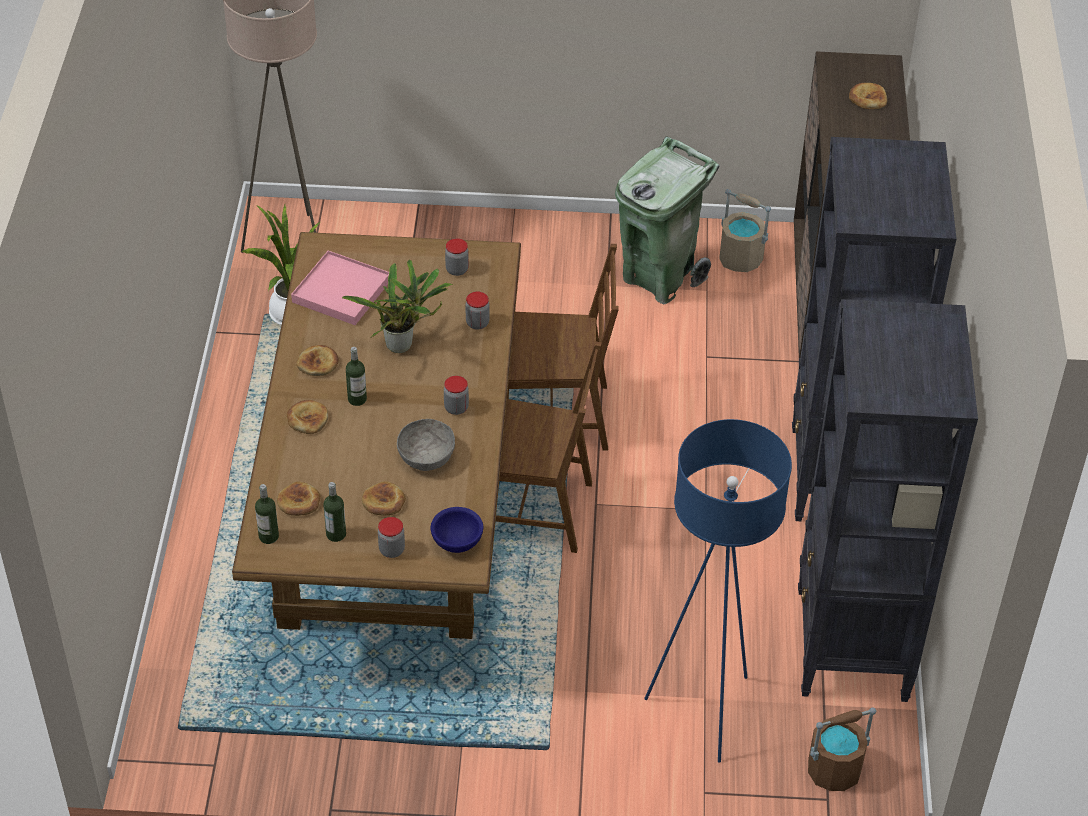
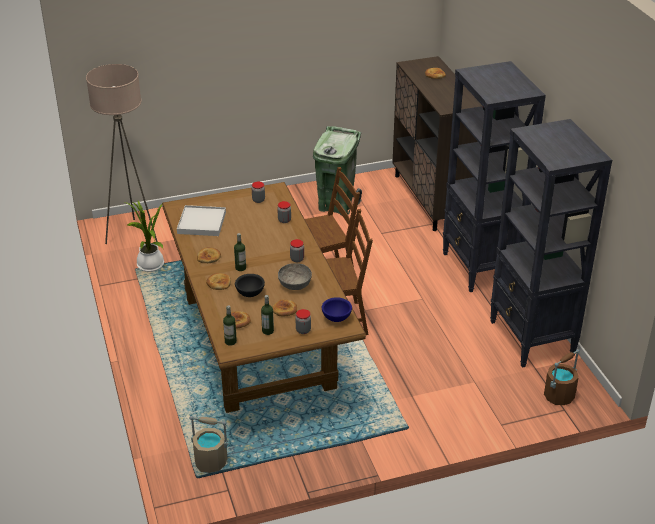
camera: 20 degrees left, 10 degrees down
(341, 291) = (201, 223): pink tray -> white tray
(346, 453) = (250, 293): none -> black bowl
(403, 346) = (250, 239): potted plant -> none
(704, 712) = (478, 388): blue floor lamp -> none
(740, 259) = (372, 188): beige bucket -> beige bucket (211, 461)

